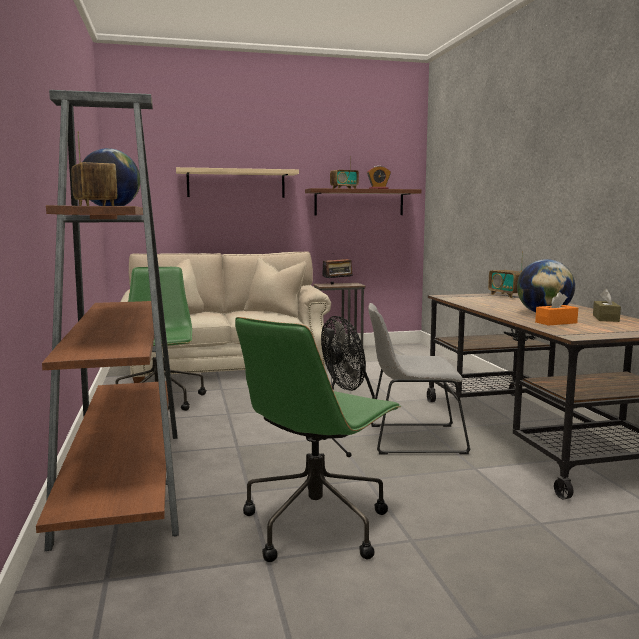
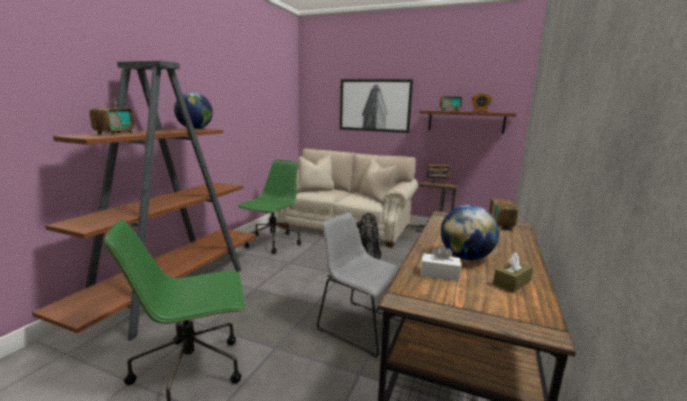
camera: 35 degrees right, 5 degrees up
(236, 183) = (375, 105): beige shelf -> picture
(556, 322) = (439, 274): orange tissue box -> white tissue box

